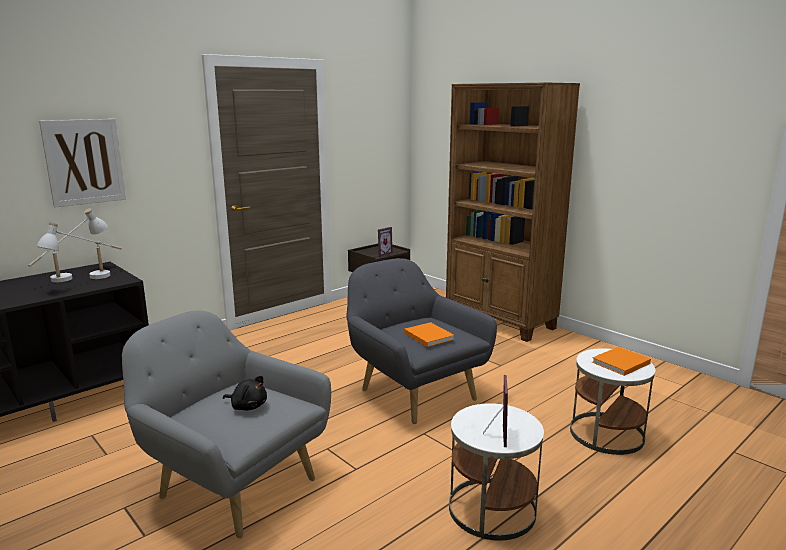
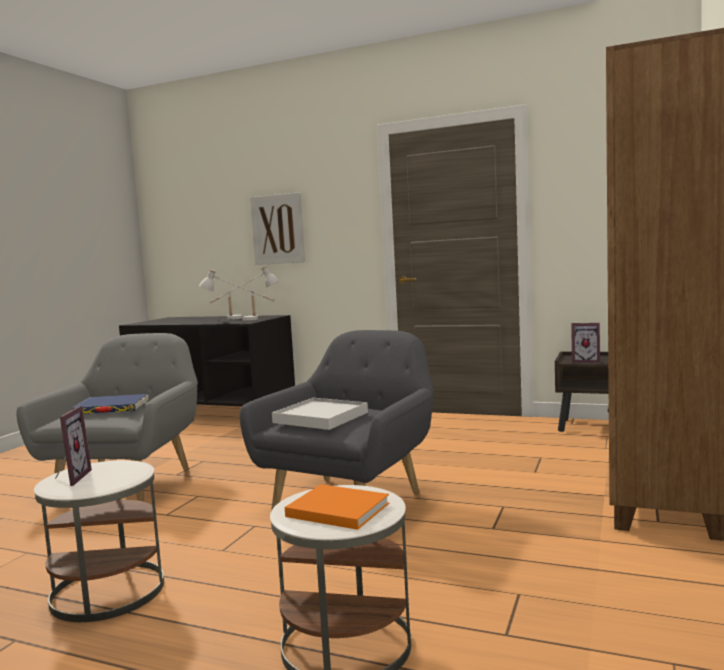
camera: 65 degrees right, 10 degrees down
(247, 406) = (112, 408): black plush toy -> blue book
(428, 335) = (321, 417): orange book -> white tray
(494, 435) = (69, 478): picture frame -> picture frame turned 75 degrees counterclockwise

